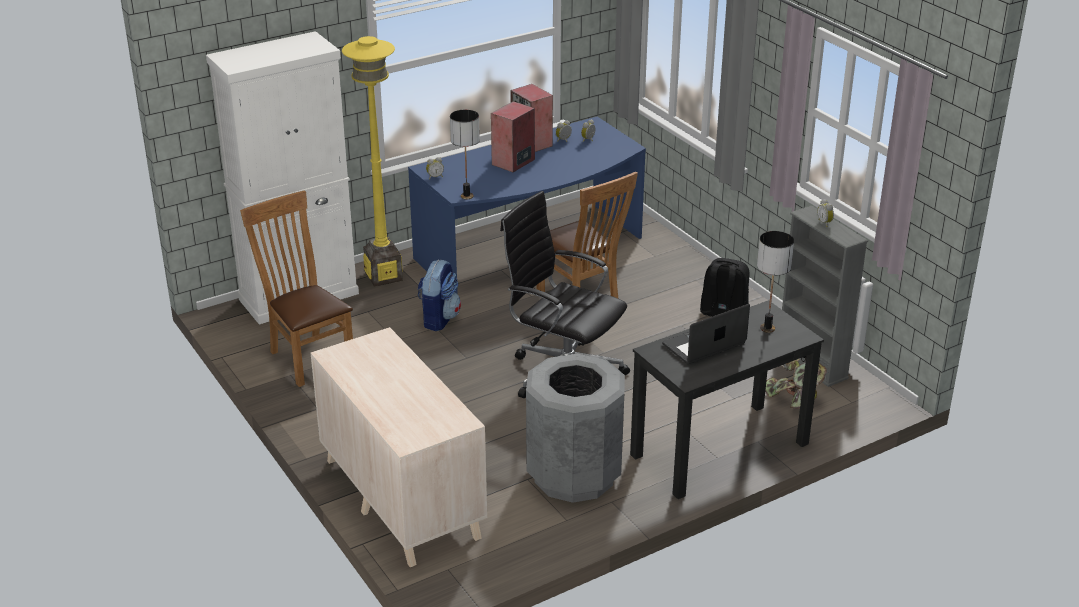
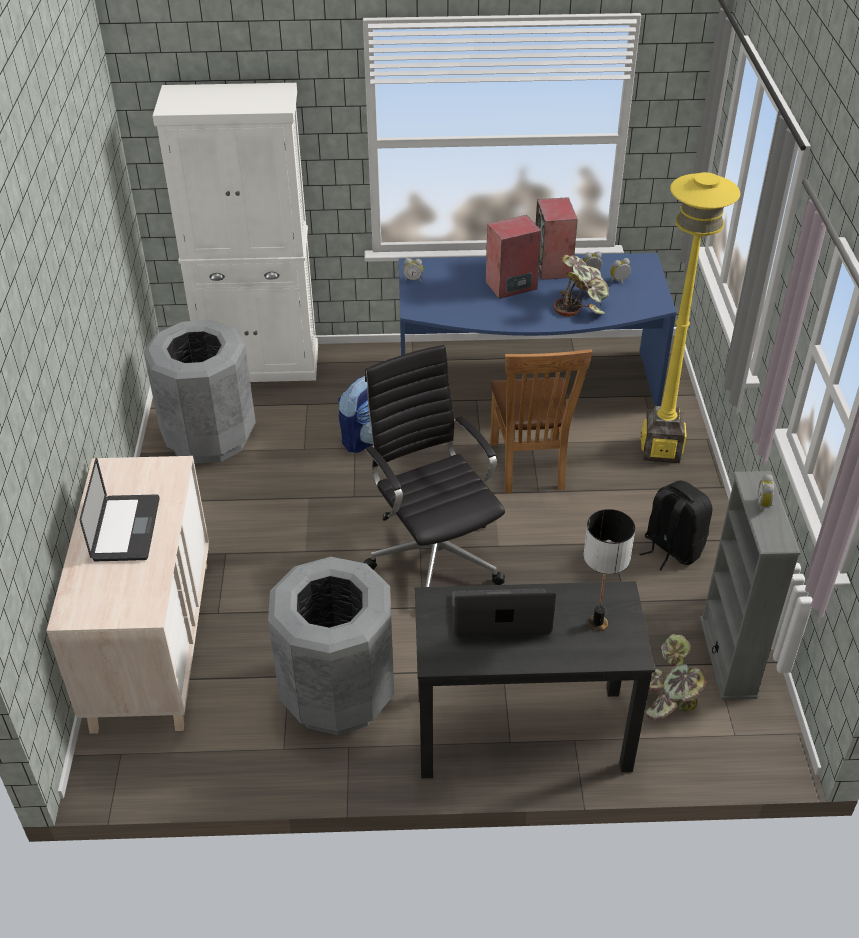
camera: 30 degrees right, 10 degrees up
(308, 357) = (209, 437): brown chair -> grey trash can
(383, 276) = (355, 367): yellow floor lamp -> yellow floor lamp (660, 449)
(390, 383) = (126, 529): none -> laptop
(467, 196) = (423, 314): table lamp -> none
(575, 160) = (581, 303): none -> potted plant

